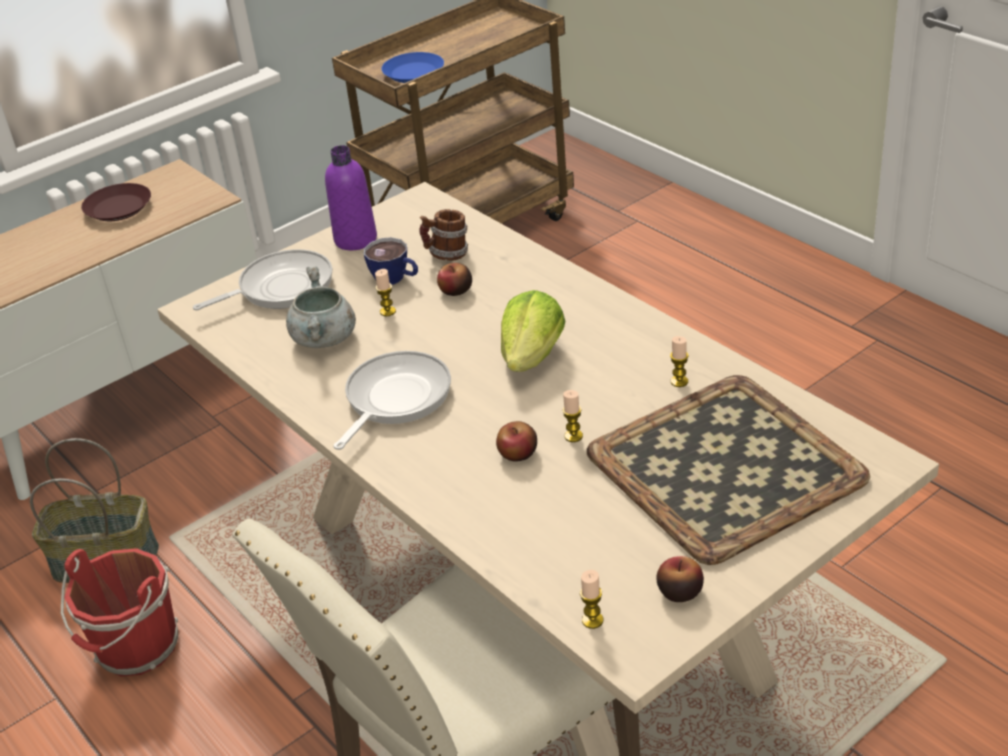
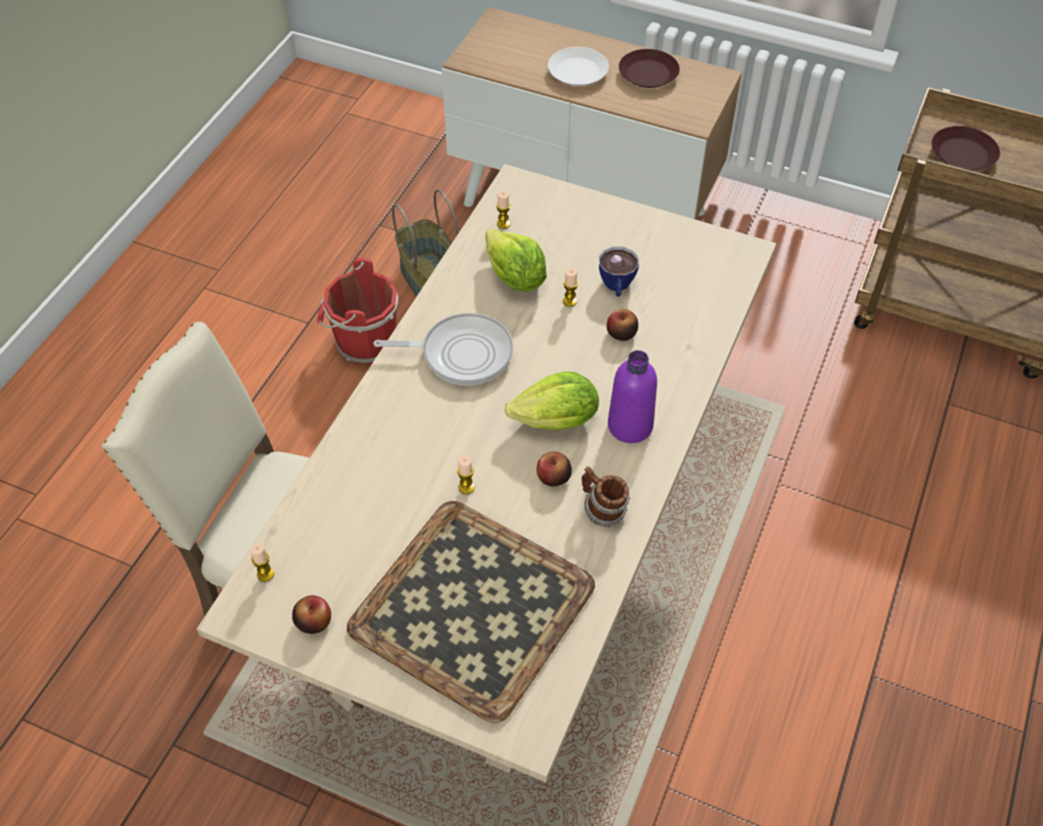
camera: 60 degrees right, 15 degrees up
(62, 248) = (578, 72): none -> white plate
(280, 288) = (566, 221): frying pan -> none
(325, 339) = (515, 278): grey cooking pot -> lettuce
(355, 239) = (658, 236): purple bottle -> purple bottle (630, 425)
(414, 73) = (962, 155): blue plate -> brown plate
(447, 255) = (669, 306): mug -> mug (602, 510)
(518, 453) = (430, 458): apple -> apple (553, 477)
(679, 381) = (571, 538): candle -> candle (503, 224)

